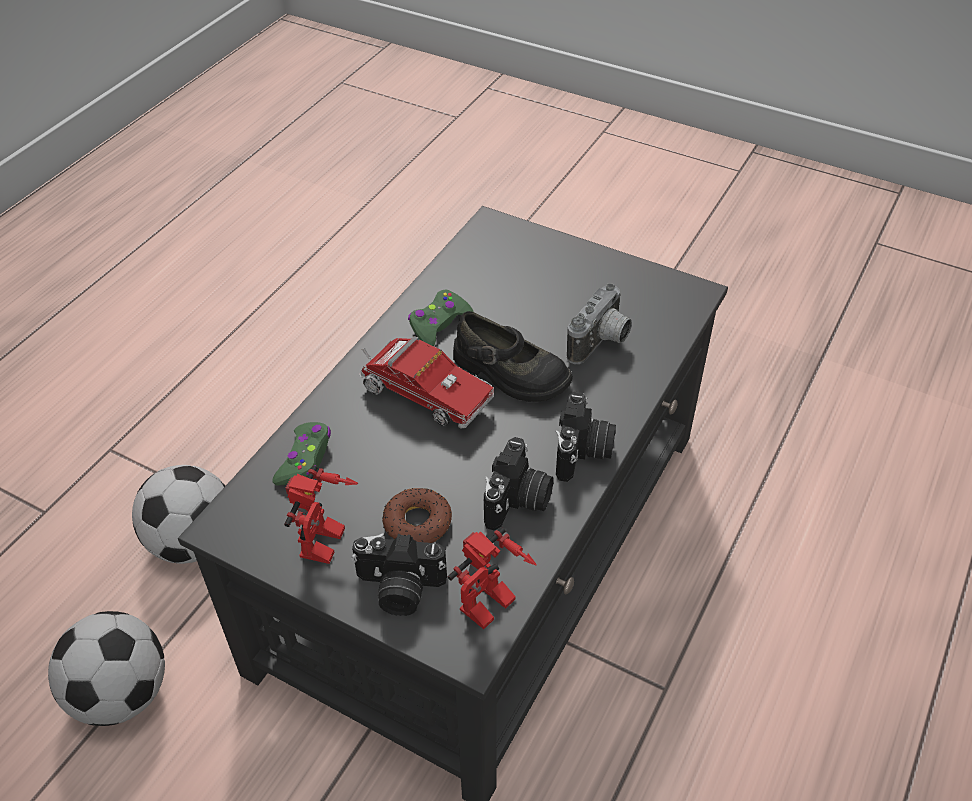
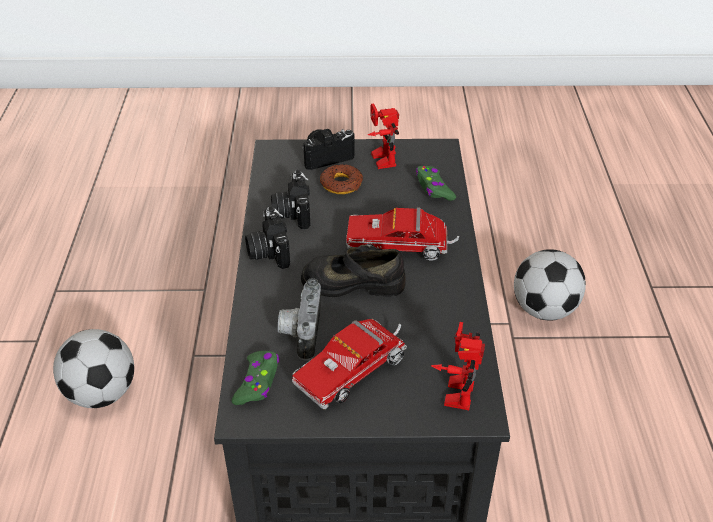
camera: 150 degrees right, 5 degrees down
(121, 693) = (493, 235): football -> football (102, 393)
(438, 324) = (435, 297): green game controller -> green game controller (257, 382)
(490, 611) = (273, 164): toy robot -> toy robot (454, 390)
(571, 292) = (354, 369): none -> toy truck

